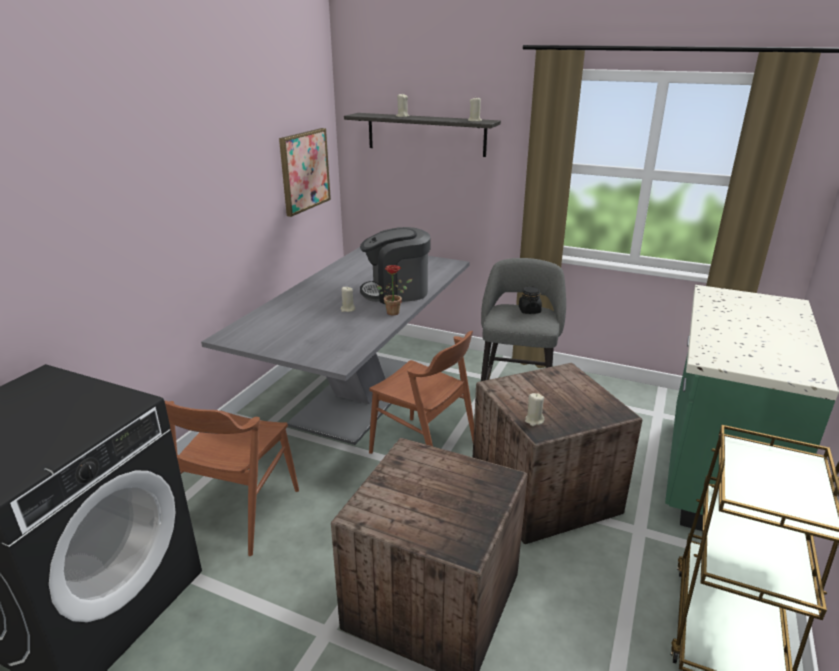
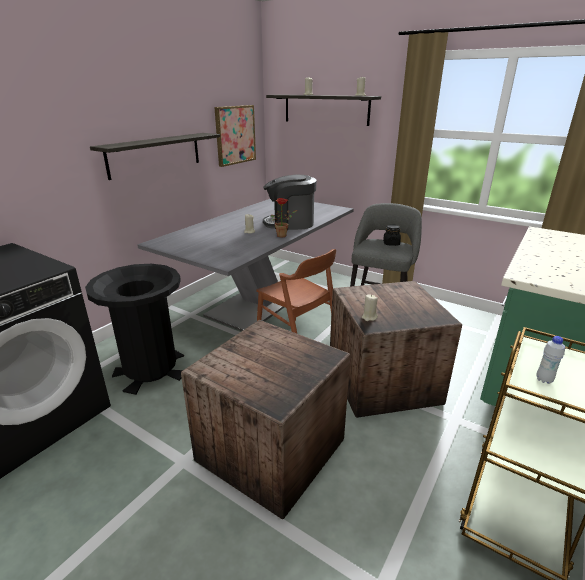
camera: 10 degrees right, 0 degrees up
(211, 213) = (155, 154): none -> shelf
(239, 512) = (150, 369): brown chair -> black trash can
(755, 488) = (544, 380): none -> white bottle

